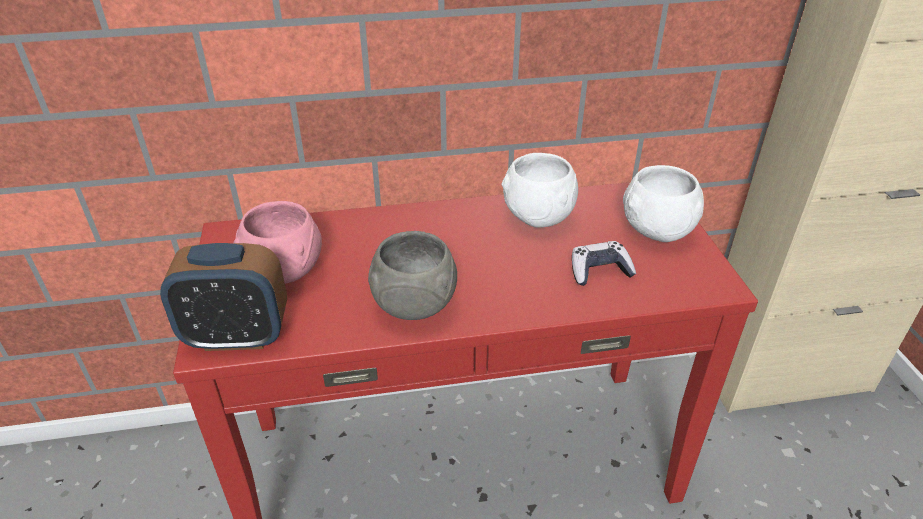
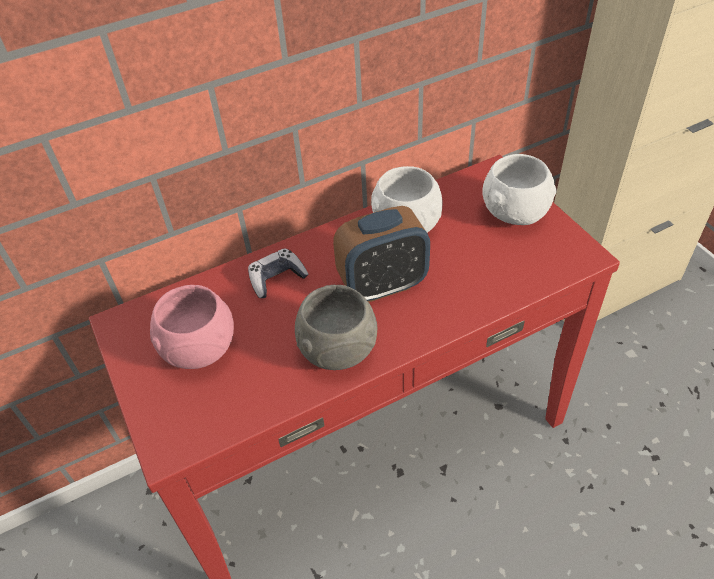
camera: 15 degrees left, 10 degrees up
(237, 336) = (190, 430): alarm clock -> alarm clock (383, 285)
(599, 271) = (482, 268): game controller -> game controller (277, 279)

